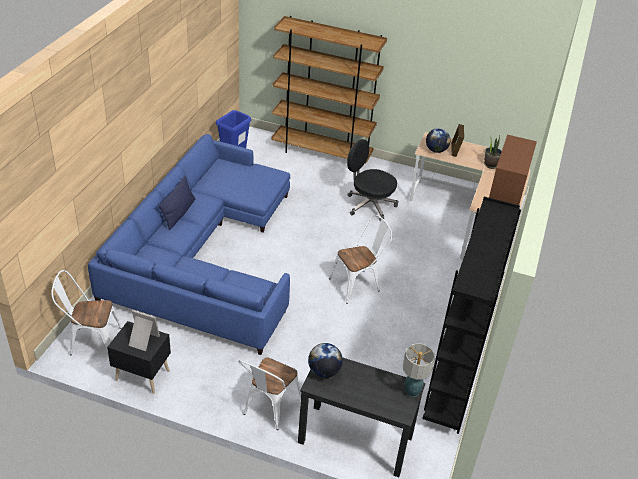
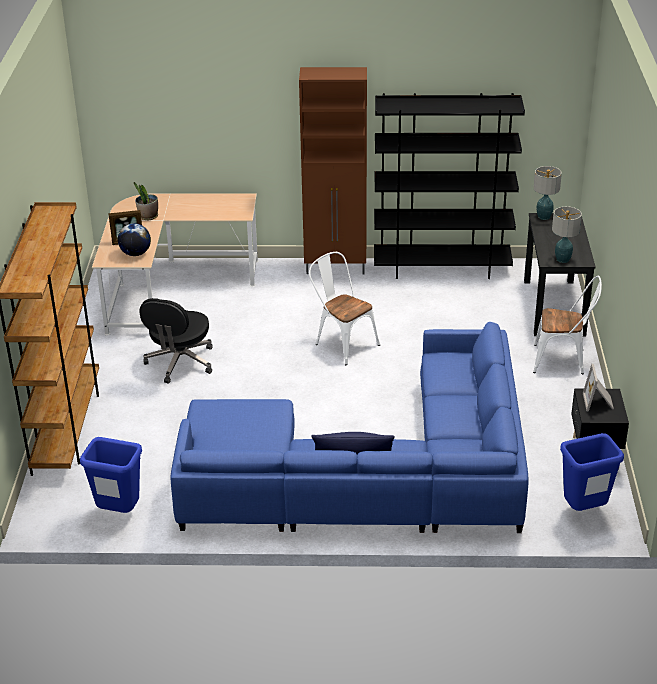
camera: 105 degrees left, 5 degrees down
(91, 342) = (583, 510): white chair -> blue trash can
(324, 371) = (563, 259): globe -> table lamp

